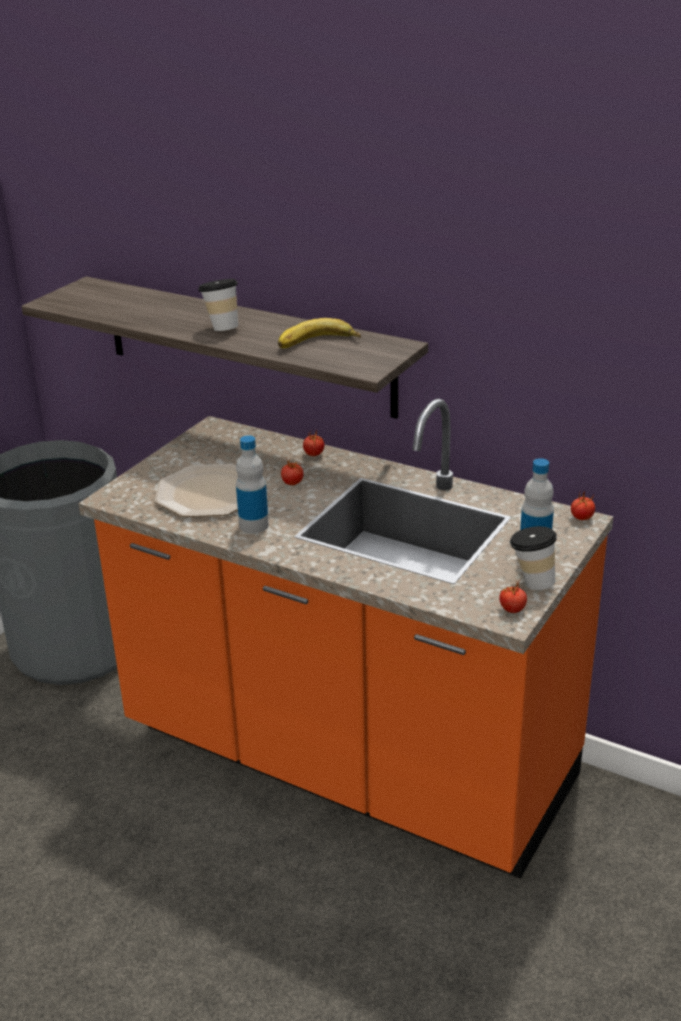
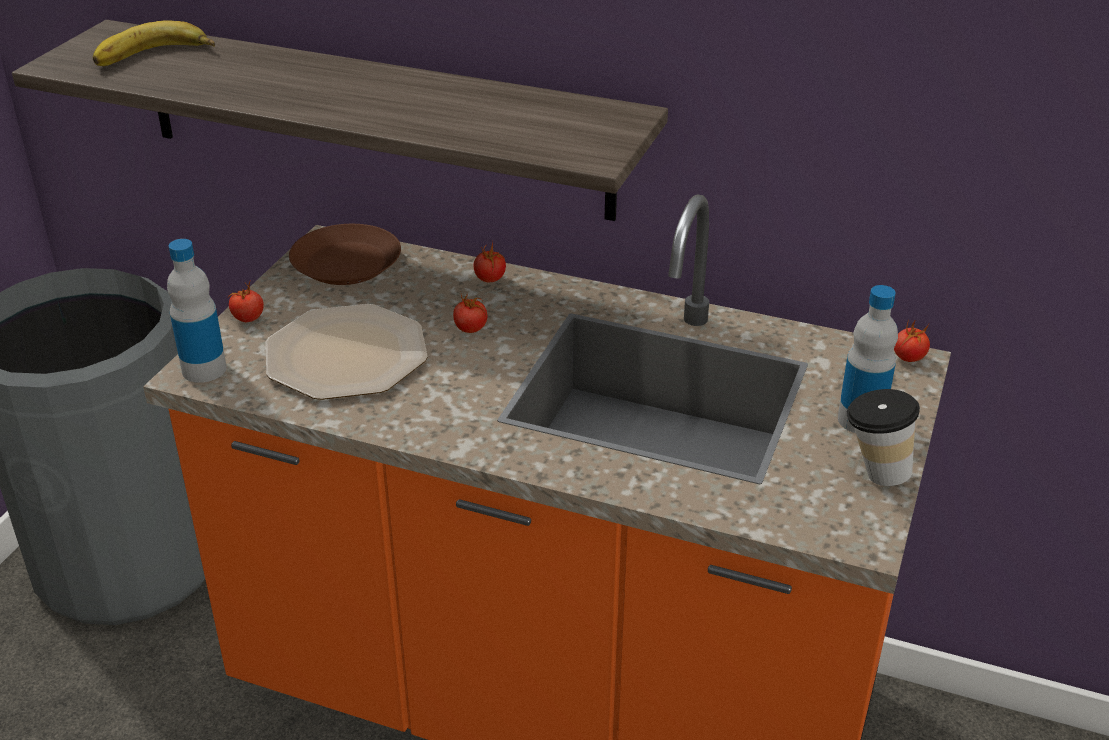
camera: 10 degrees left, 5 degrees up
(222, 328) = (345, 97): cup -> none
(222, 440) = (346, 263): none -> brown plate
(253, 525) = (430, 406): bottle -> bottle (204, 369)
(318, 344) = (503, 117): banana -> banana (155, 58)
(512, 609) = (861, 522): tomato -> tomato (248, 318)

